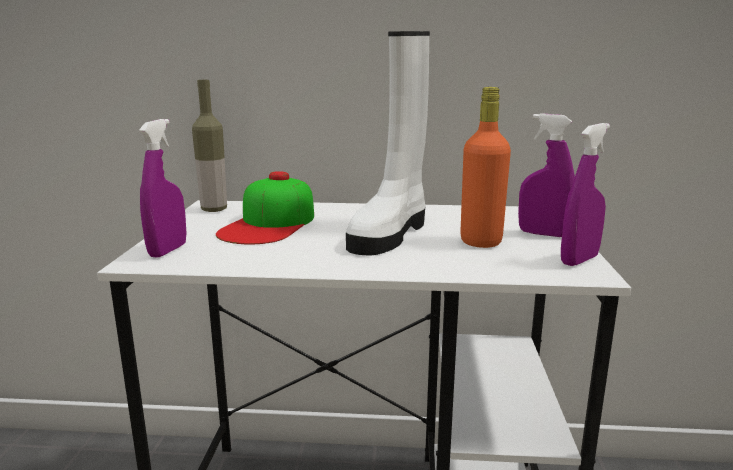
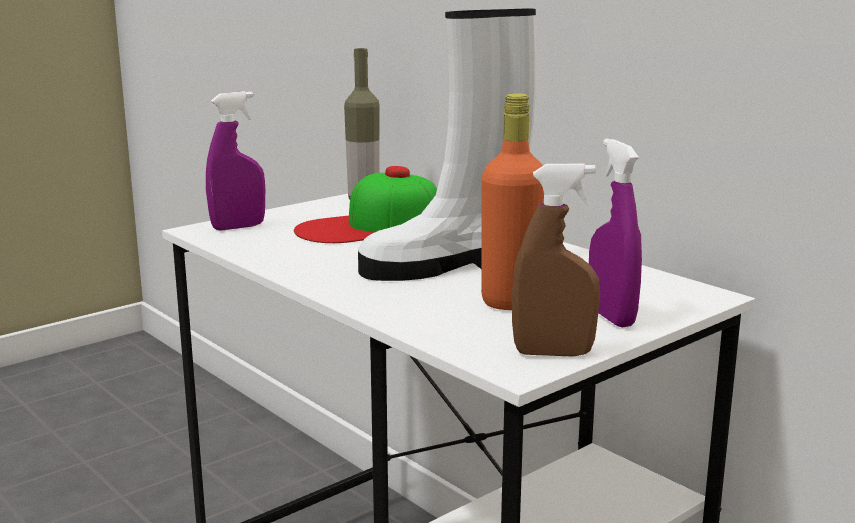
camera: 45 degrees right, 0 degrees up
(579, 260) = (553, 353): purple spray bottle -> brown spray bottle

